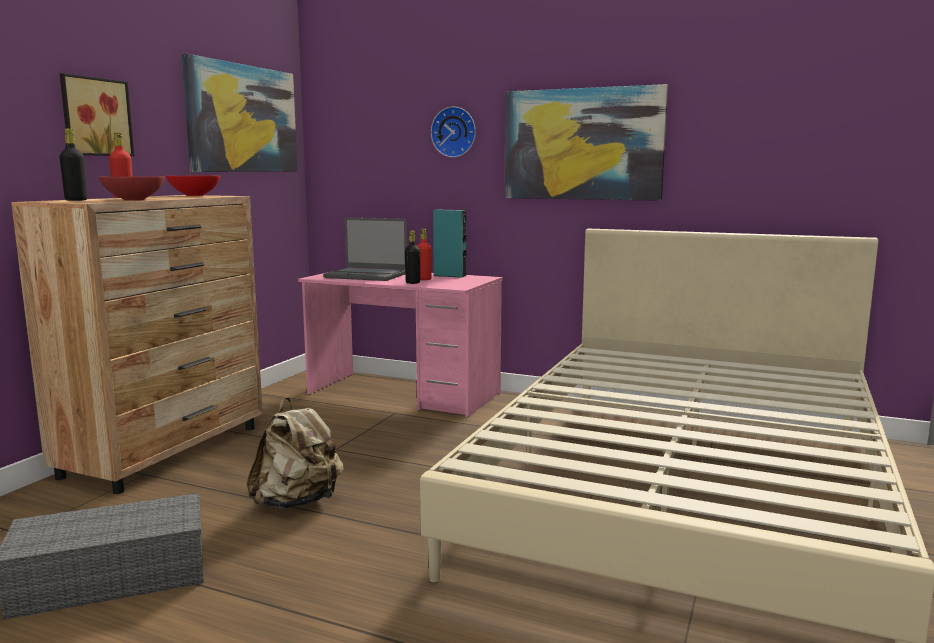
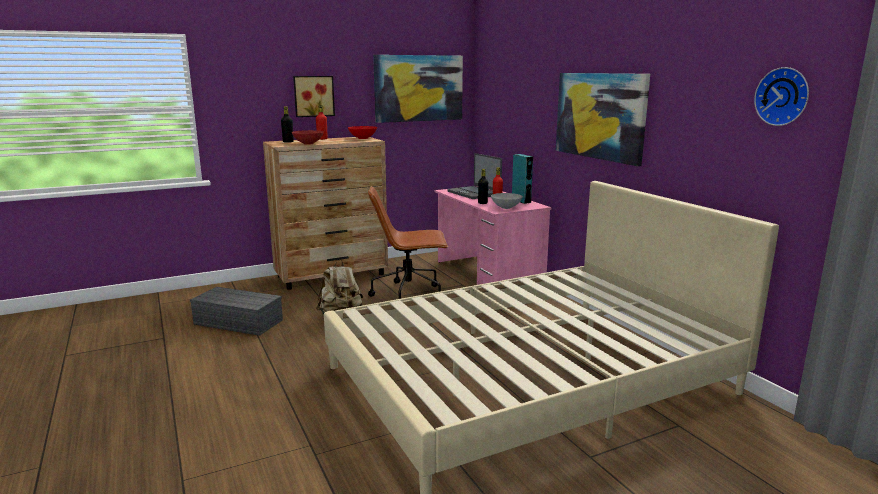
camera: 40 degrees right, 5 degrees up
(346, 443) = (409, 294): none -> brown office chair
(454, 132) = (537, 99): wall clock -> wall clock (783, 96)
(457, 283) = (506, 207): none -> grey bowl

